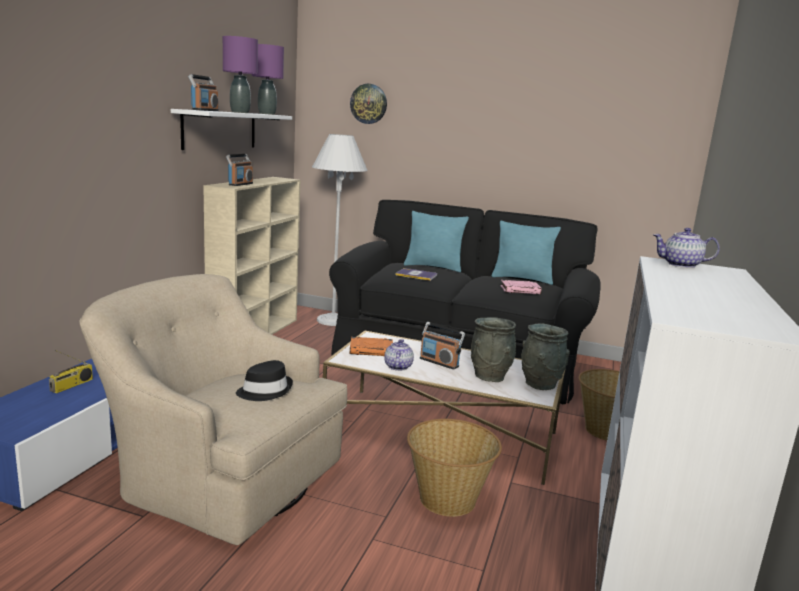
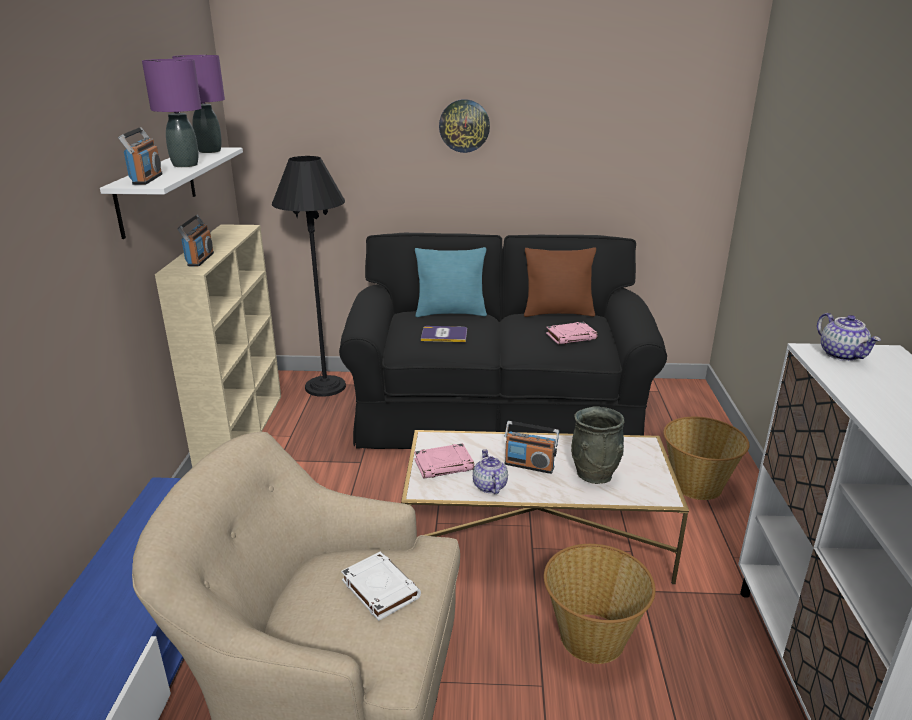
camera: 15 degrees left, 10 degrees up
(72, 385) = (91, 627): radio -> none
(265, 391) = (379, 589): black hat -> white book
(333, 320) = (325, 386): white floor lamp -> black floor lamp
(368, 103) = (330, 109): wall clock -> wall clock (464, 126)
(371, 350) = (444, 464): orange book -> pink book
(522, 279) = (558, 313): turquoise pillow -> brown pillow
(541, 384) = (652, 472): grey vase -> none
(681, 265) = (842, 355): teapot -> teapot turned 105 degrees counterclockwise

